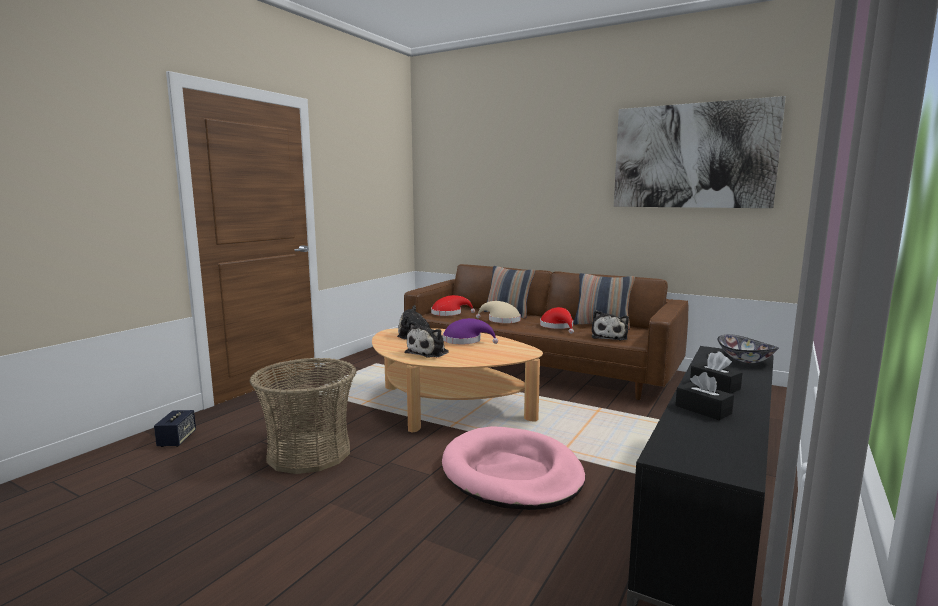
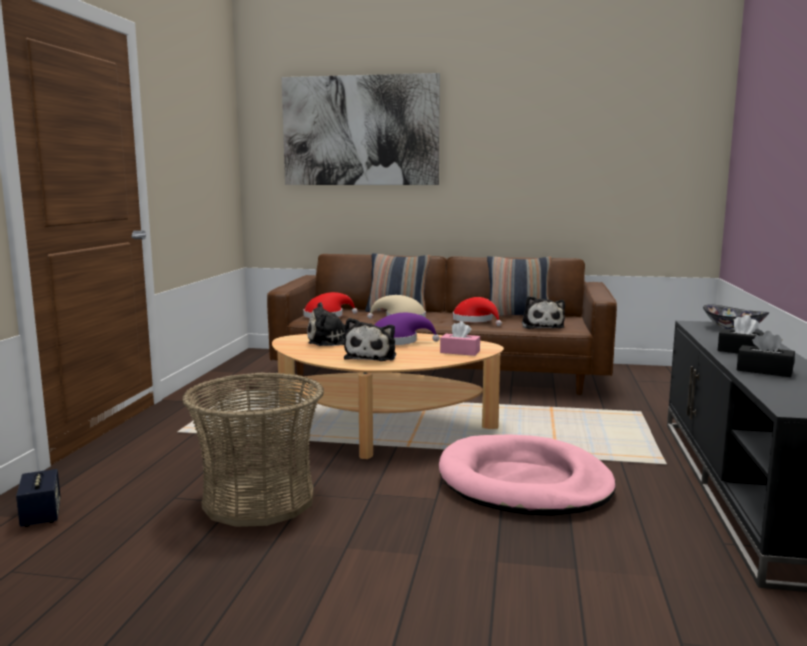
camera: 20 degrees left, 0 degrees up
(500, 355) = (460, 352): none -> pink tissue box
(692, 156) = (601, 120): picture -> picture (360, 131)

